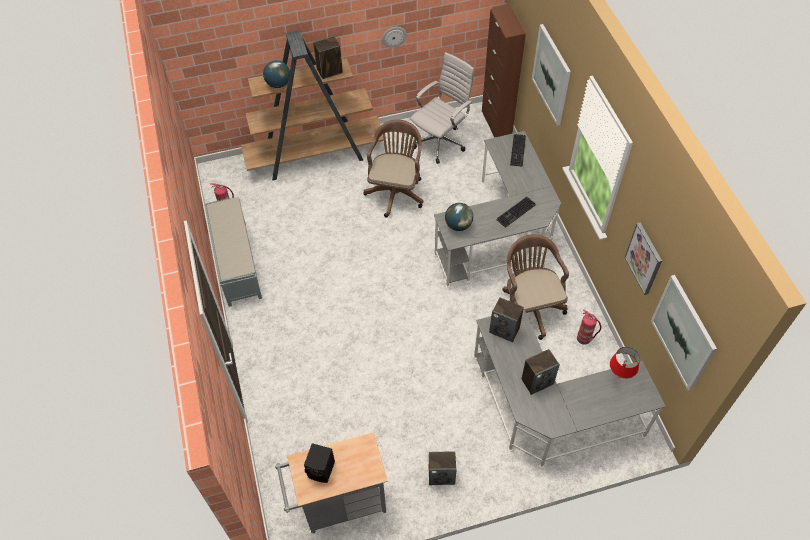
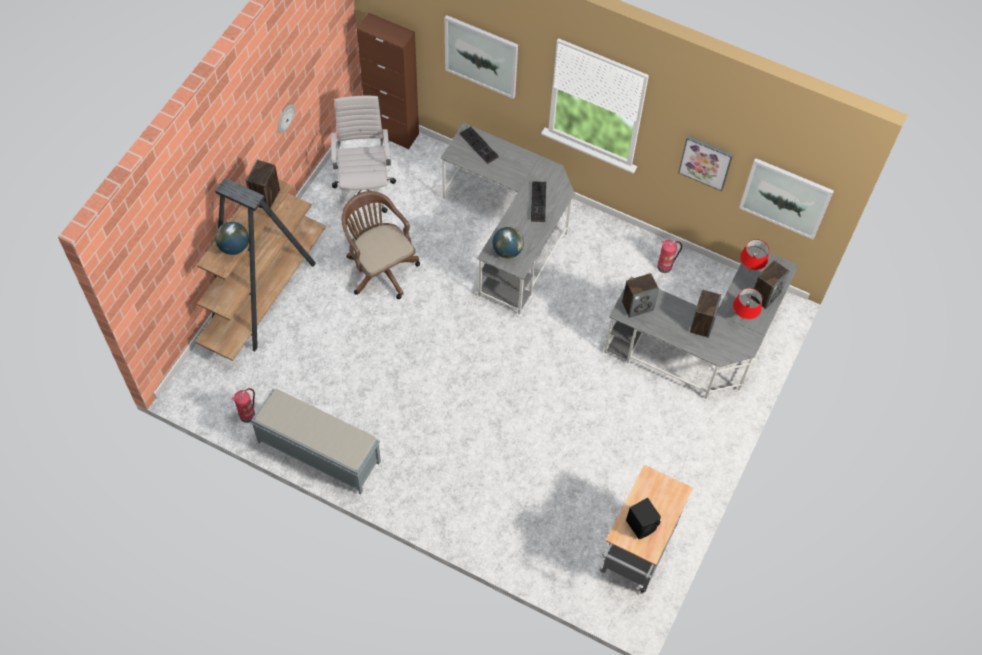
camera: 50 degrees left, 5 degrees up
(441, 475) = (682, 463): speaker -> speaker (765, 295)
(529, 307) = (599, 276): brown office chair -> none
(572, 404) = (742, 319): none -> red table lamp

